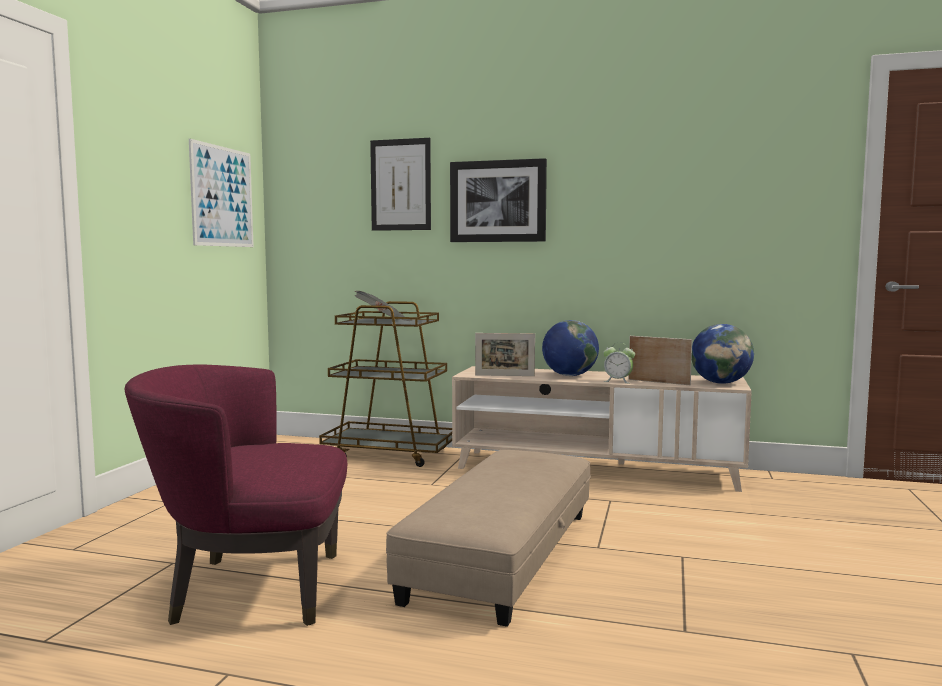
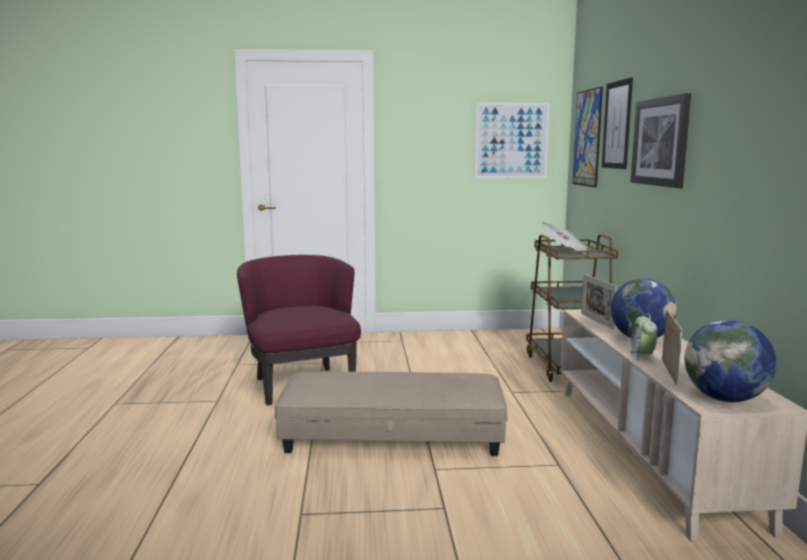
camera: 70 degrees right, 5 degrees up
(324, 199) = (587, 138): none -> picture

